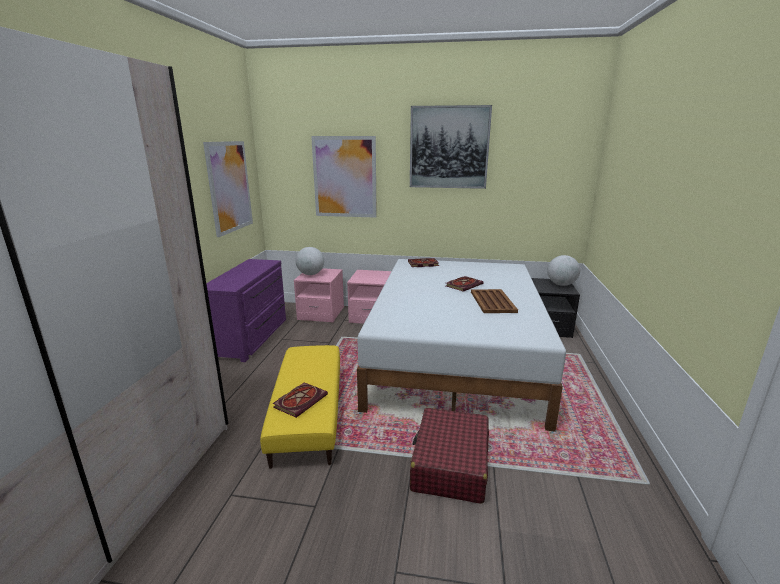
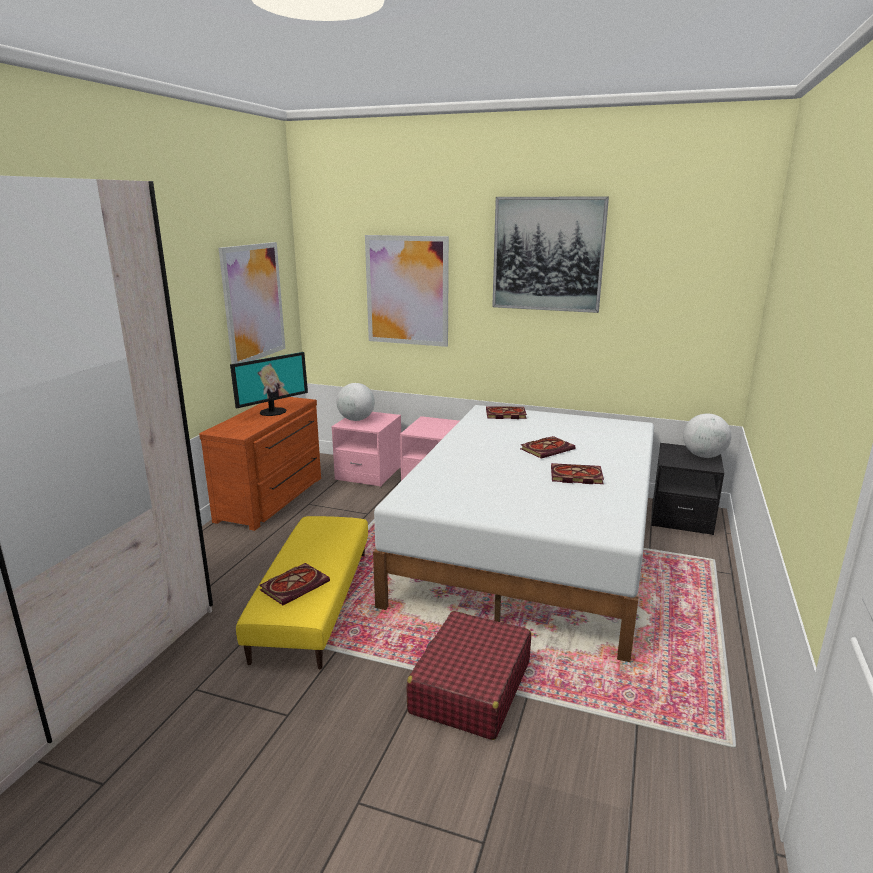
camera: 10 degrees right, 0 degrees up
(250, 270) = (273, 411): none -> monitor
(253, 337) = (273, 499): purple dresser -> brown dresser
(492, 302) = (575, 476): brown tray -> book

